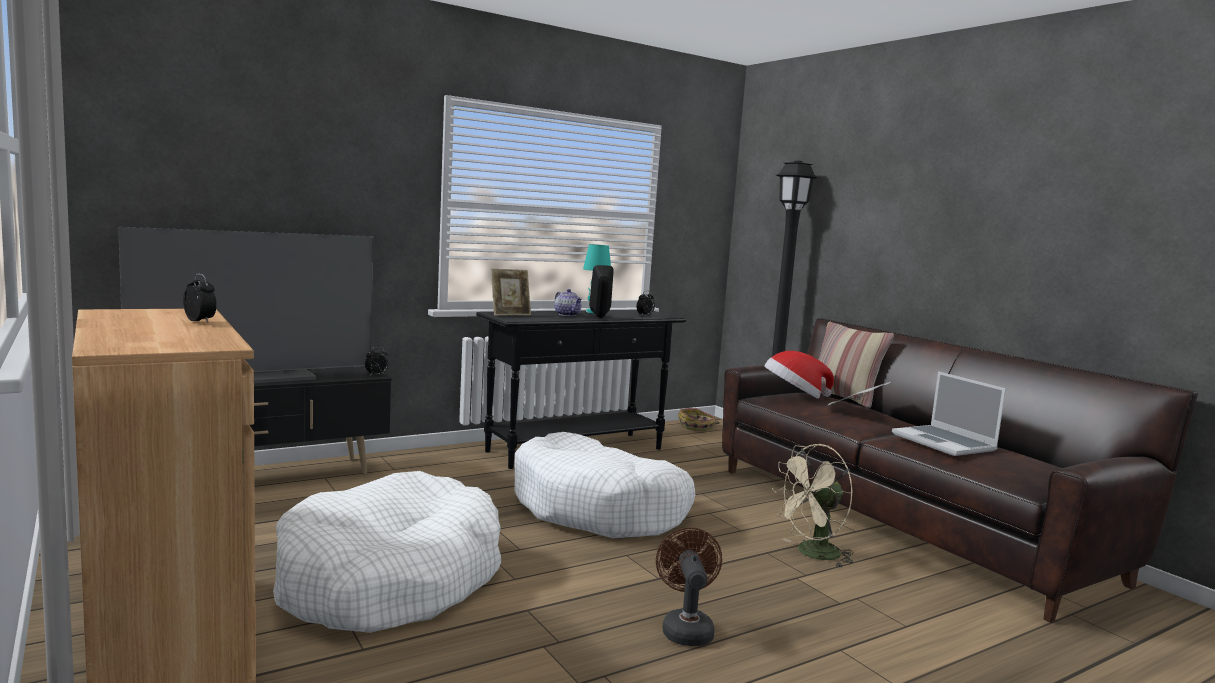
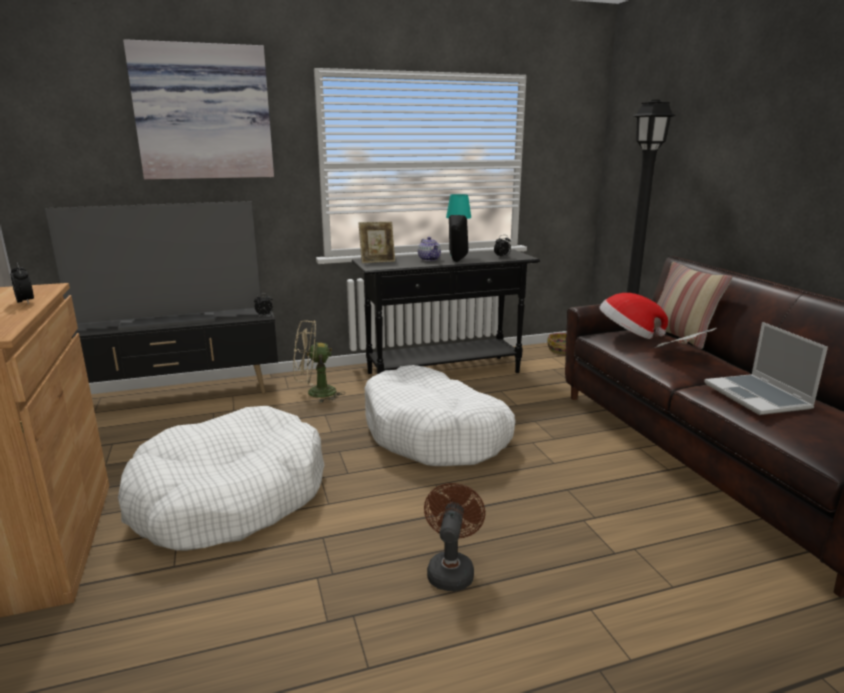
camera: 15 degrees right, 10 degrees up
(316, 131) = (203, 113): none -> picture
(812, 554) = (611, 494): beige fan -> beige fan (315, 393)

